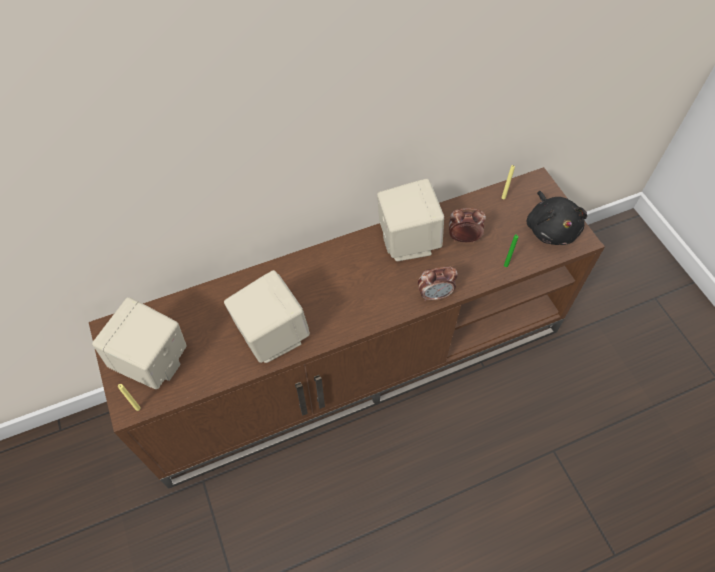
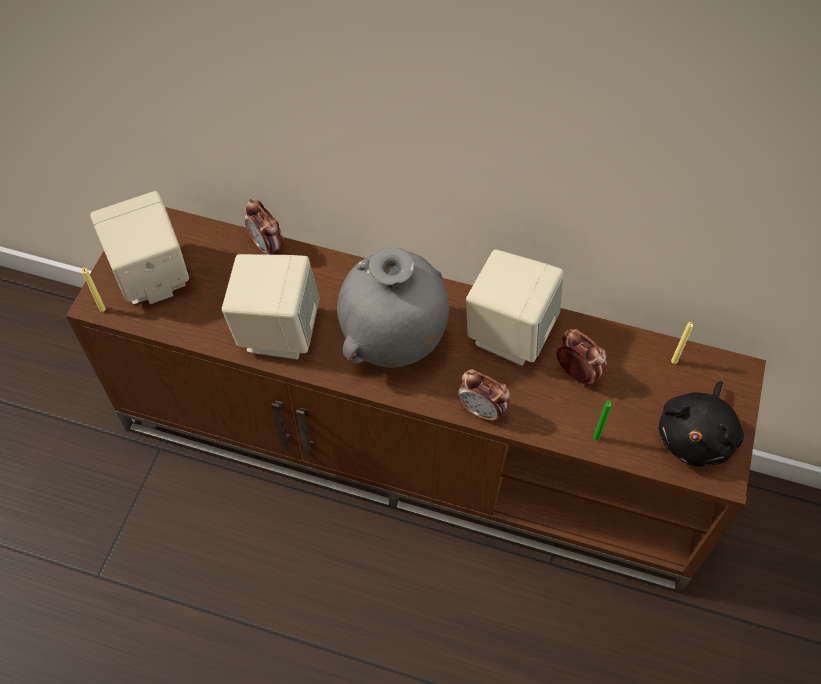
camera: 40 degrees right, 0 degrees up
(213, 290) = (267, 246): none -> alarm clock
(348, 293) = (393, 342): none -> grey vase

